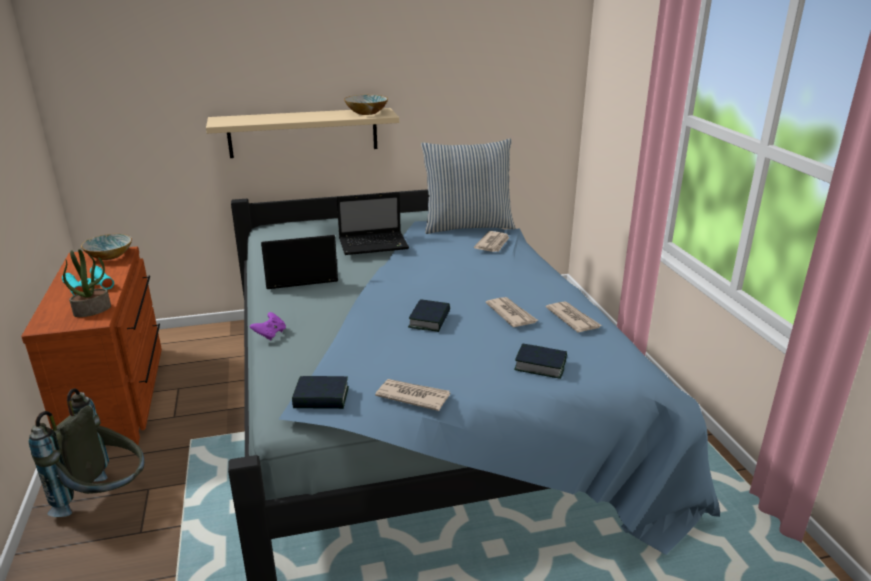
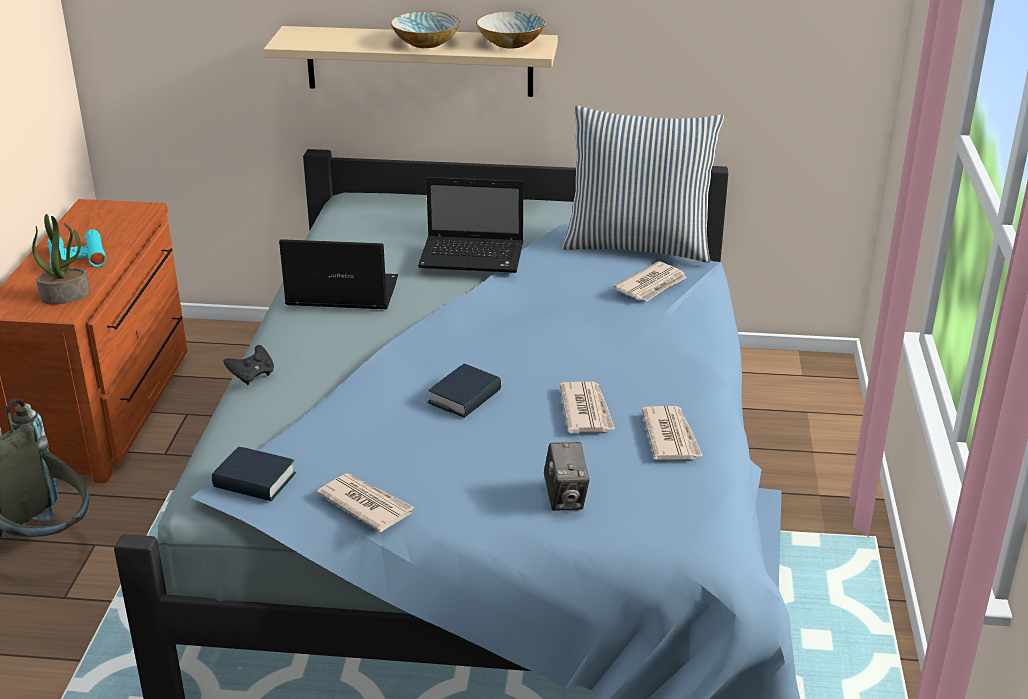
camera: 20 degrees right, 5 degrees up
(110, 255) = (125, 213): bowl -> bowl (427, 43)
(270, 334) = (252, 376): purple game controller -> black game controller
(540, 365) = (565, 498): book -> camera

